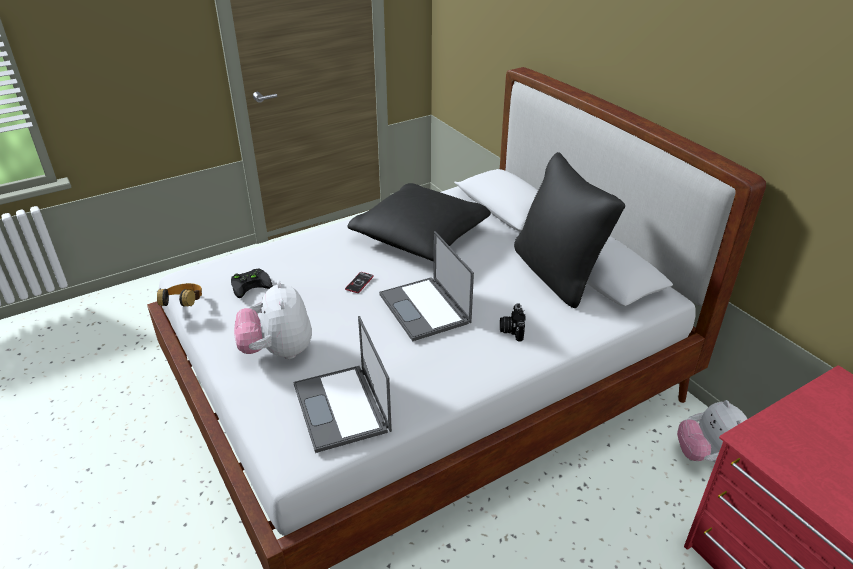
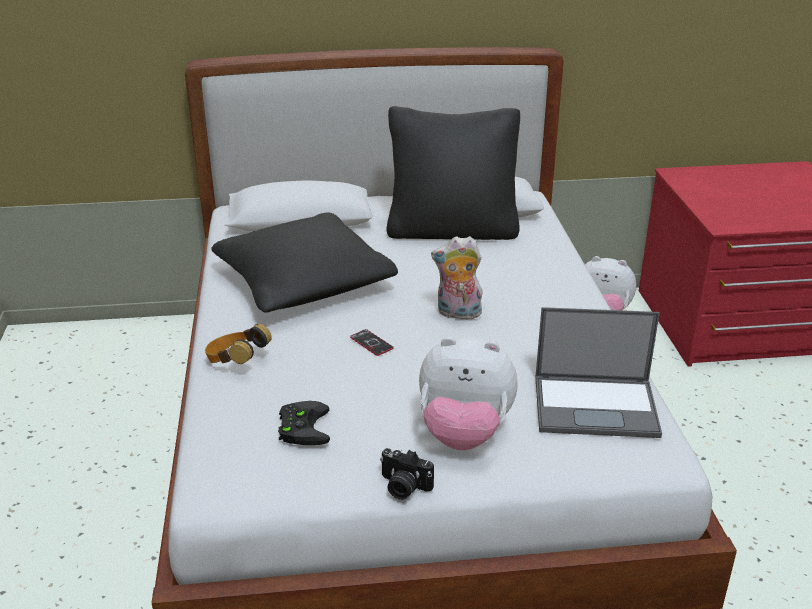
camera: 65 degrees left, 5 degrees down
(184, 305) = (293, 503): headphones -> headphones (236, 362)
(425, 309) = (457, 314): laptop -> plush toy
(511, 330) = (526, 278): camera -> camera (403, 487)

